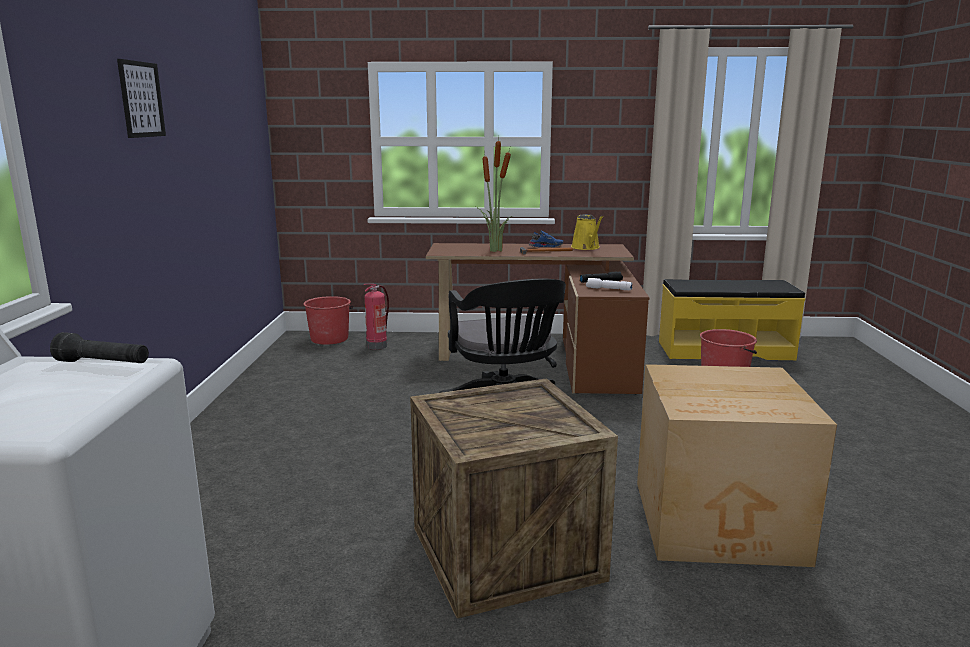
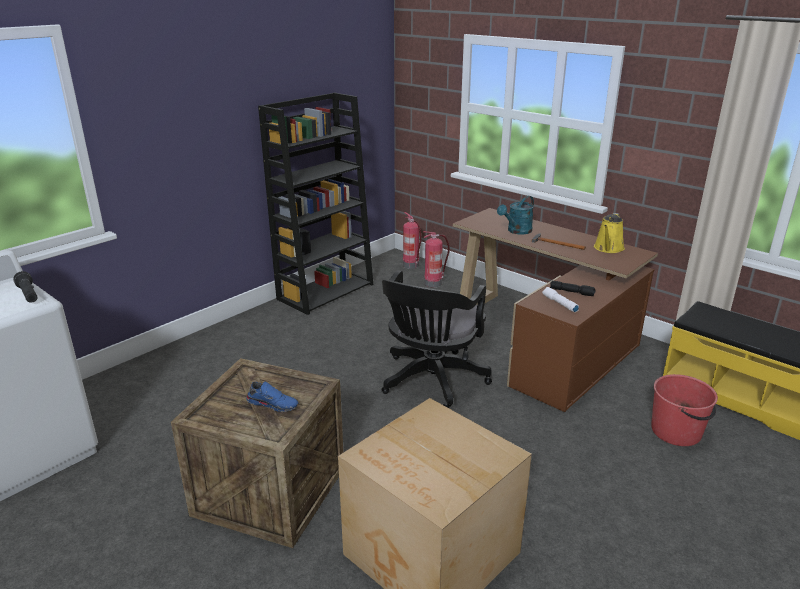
camera: 40 degrees right, 10 degrees up
(141, 99) = (213, 90): picture -> none
(267, 381) = (326, 291): none -> black bookcase
(329, 339) = (411, 265): red bucket -> fire extinguisher
(494, 251) = (516, 231): potted plant -> turquoise watering can
(545, 246) = (573, 236): blue shoe -> blue shoe (273, 404)

